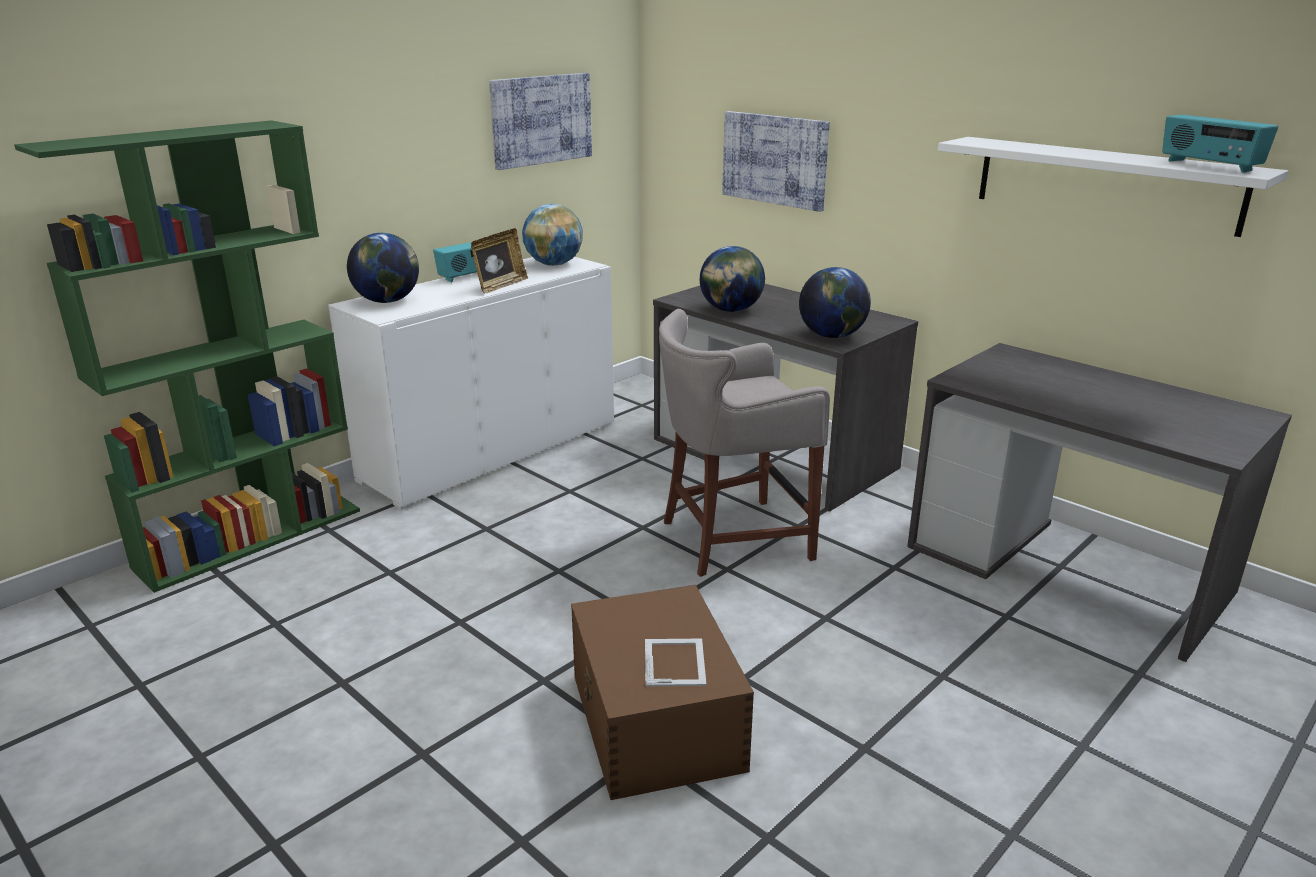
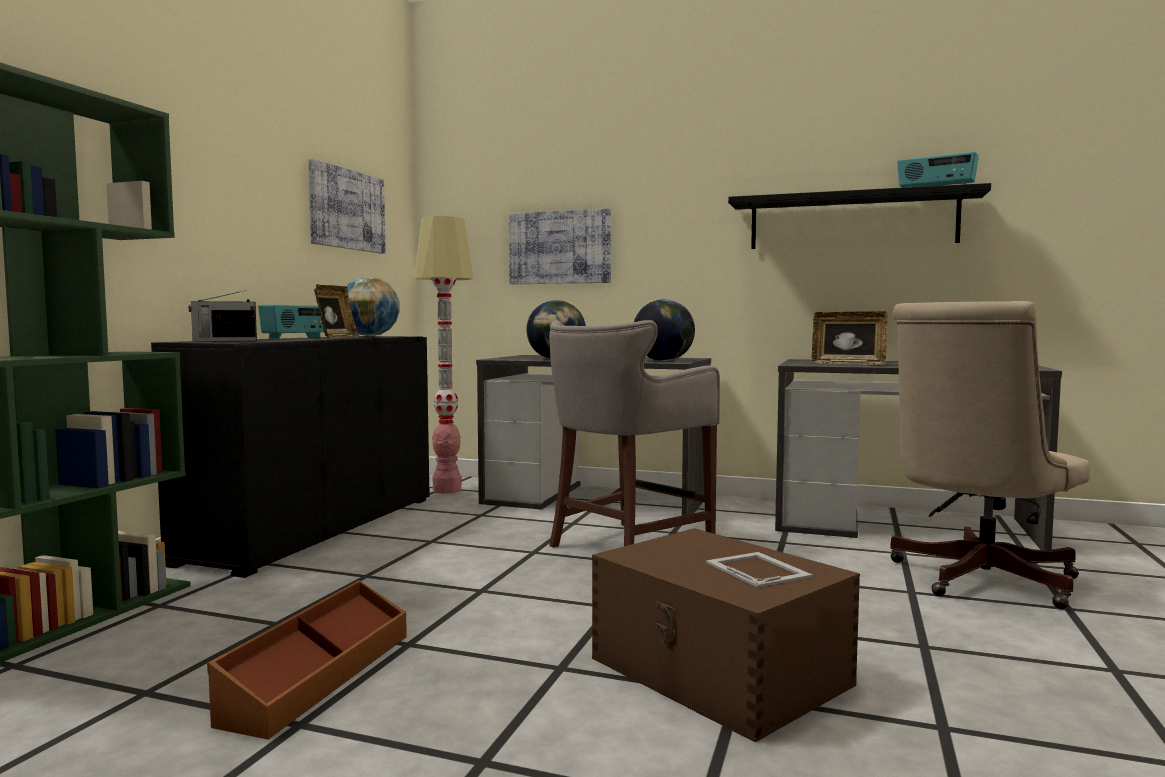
camera: 25 degrees left, 20 degrees down
(381, 639) = (318, 676): none -> brown storage box
(387, 301) = (224, 340): globe -> radio
(492, 451) = (316, 528): white cabinet -> black cabinet
(643, 409) = (447, 490): none -> floor lamp
(1021, 387) = (848, 364): none -> picture frame
(1035, 678) = (976, 580): none -> beige office chair
(1105, 184) = (852, 221): white shelf -> black shelf

